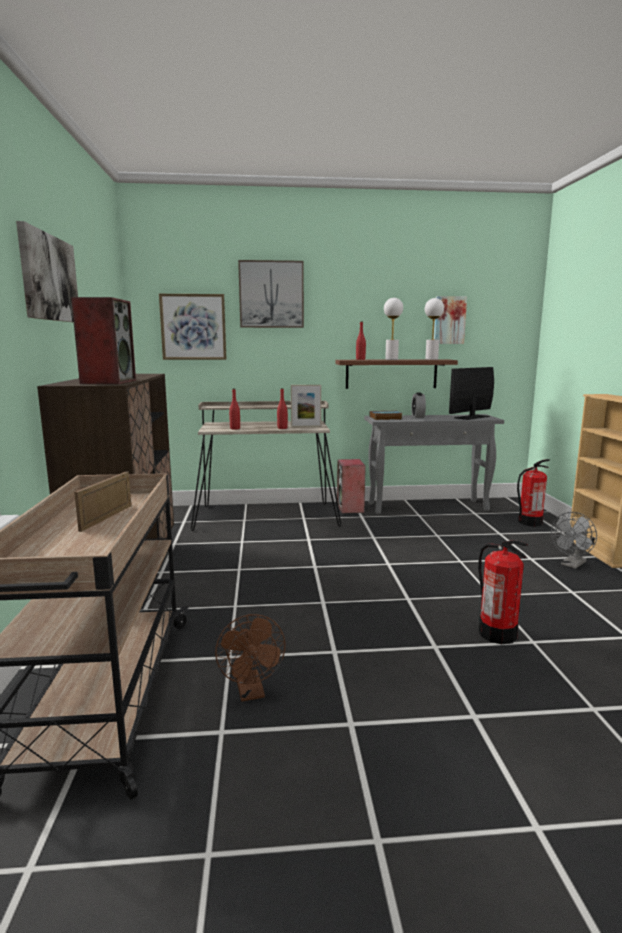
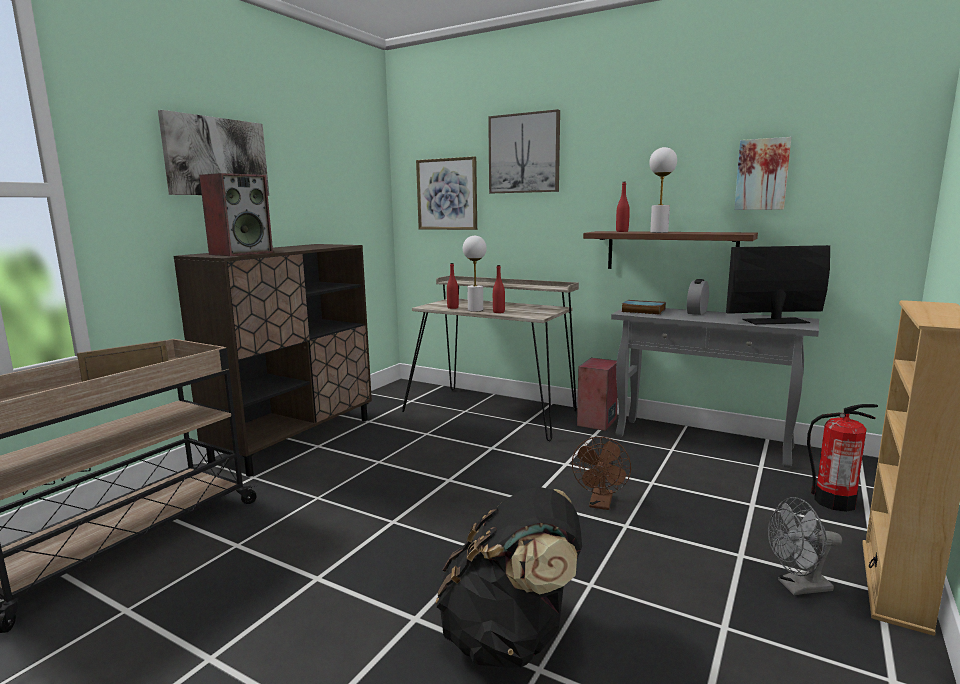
camera: 35 degrees right, 0 degrees up
(251, 692) = (197, 586): brown fan -> brown fan (601, 504)
(306, 426) = (529, 312): picture frame -> none
(431, 359) = (720, 232): white table lamp -> white table lamp (475, 310)
(497, 633) = (511, 637): fire extinguisher -> black backpack

